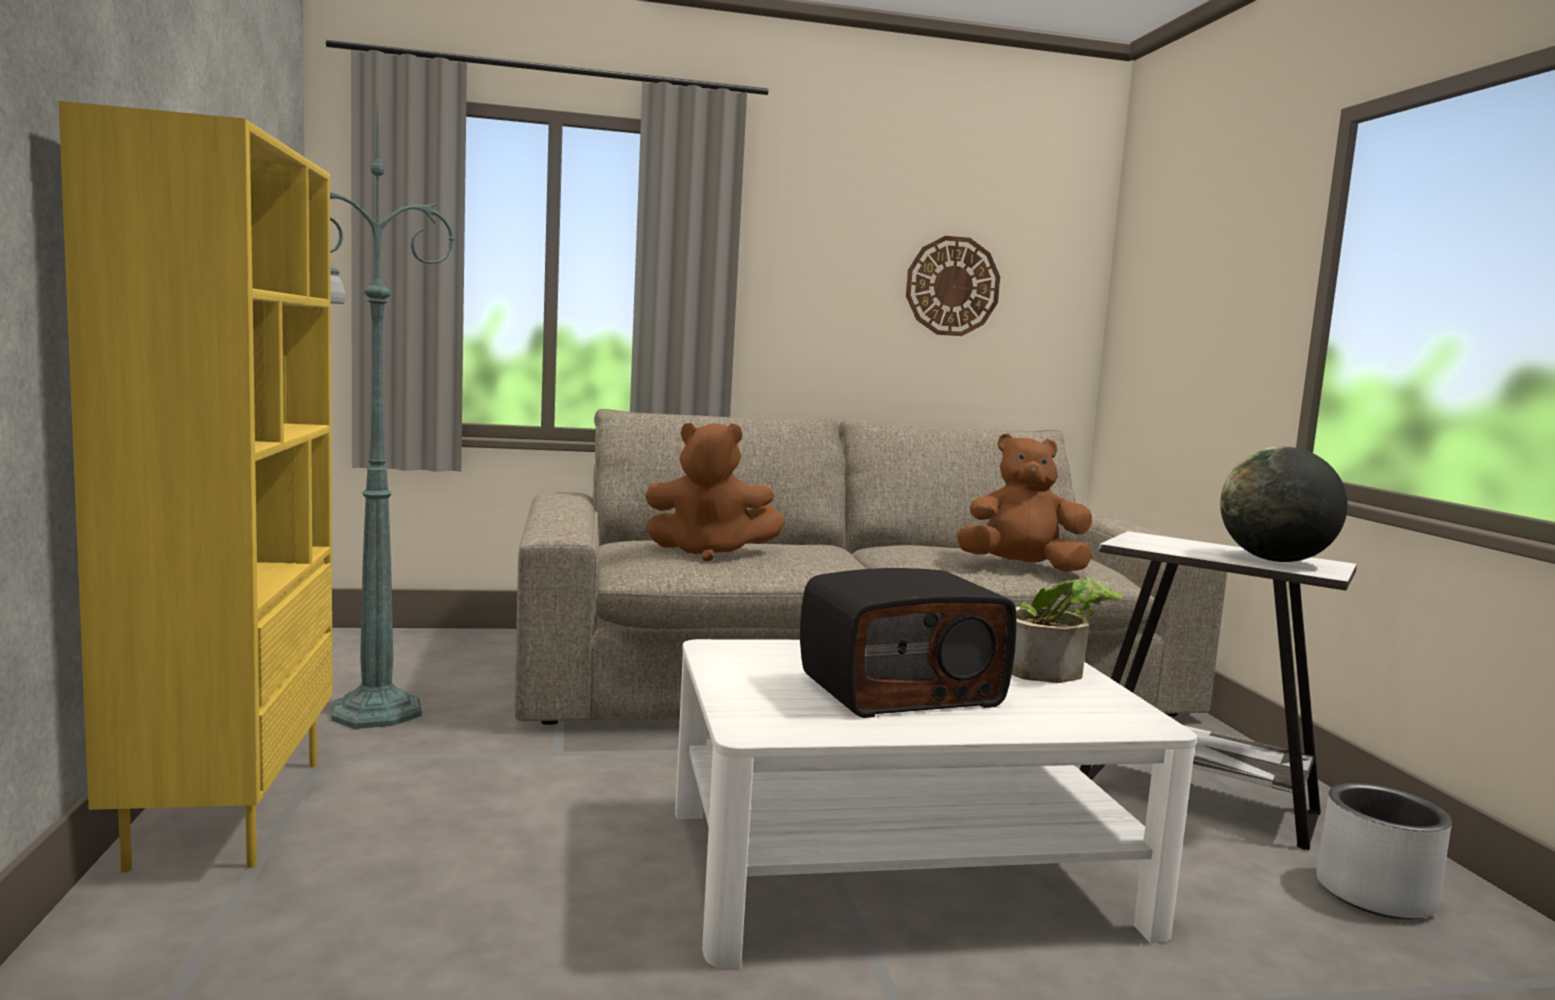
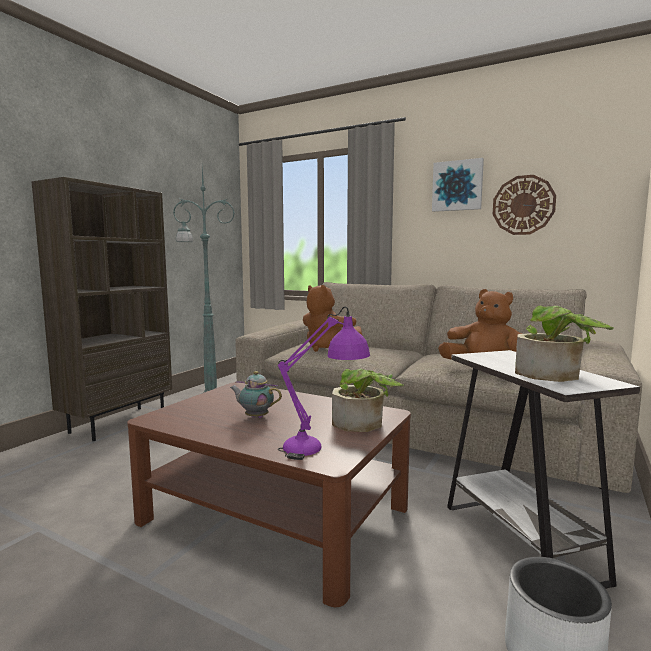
camera: 40 degrees right, 0 degrees up
(227, 811) = (118, 422): yellow bookcase -> brown bookcase
(848, 237) = (457, 186): none -> picture
(900, 690) = (255, 417): radio -> teapot
(901, 867) = (275, 514): white coffee table -> brown coffee table
(1100, 712) = (322, 450): none -> purple table lamp
(1275, 560) = (554, 376): globe -> potted plant

